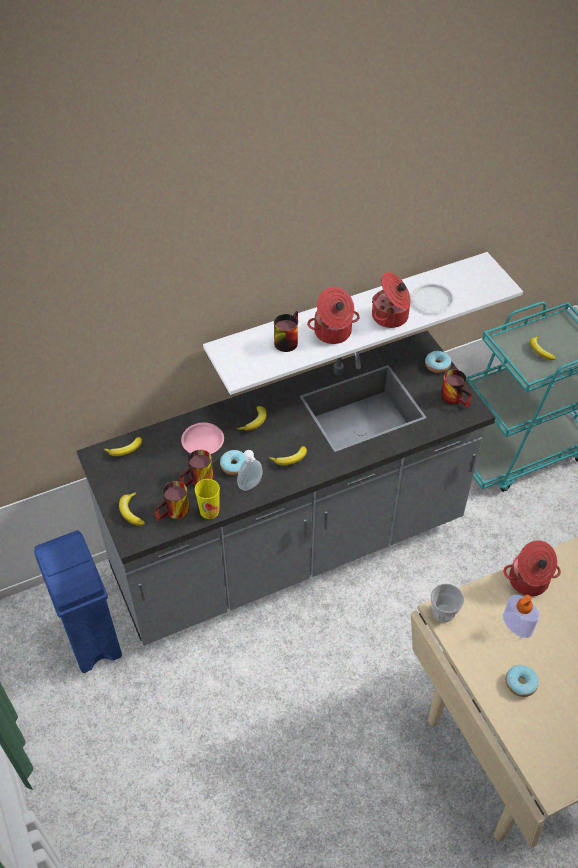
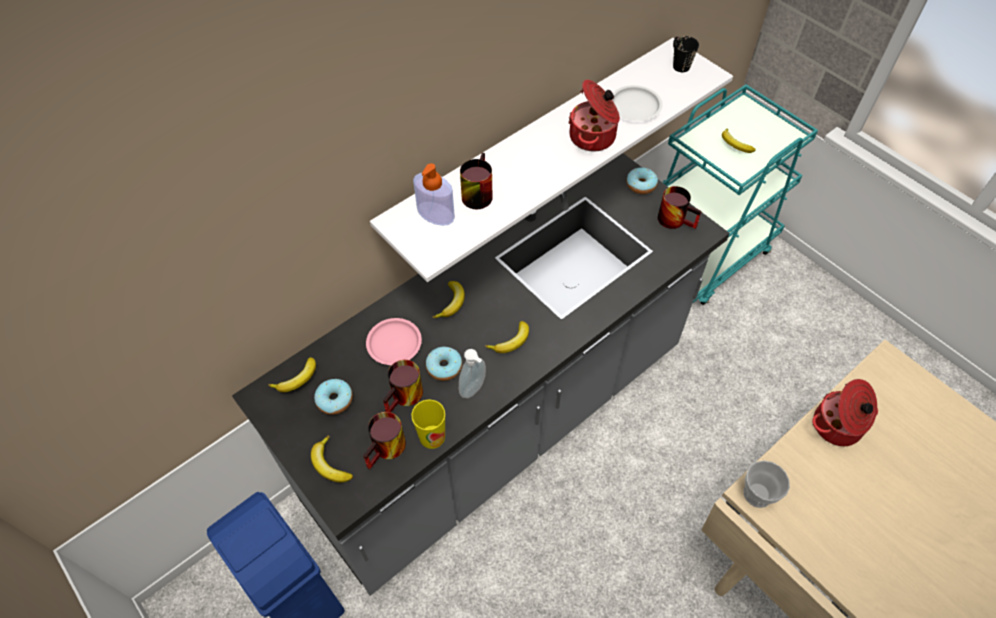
camera: 15 degrees left, 5 degrees up
(333, 333) = (531, 172): cooking pot -> none
(482, 273) = (678, 63): none -> black mug
(517, 624) = (847, 487): soap dispenser -> soap dispenser (435, 213)
(520, 683) = (883, 565): donut -> donut (335, 400)

